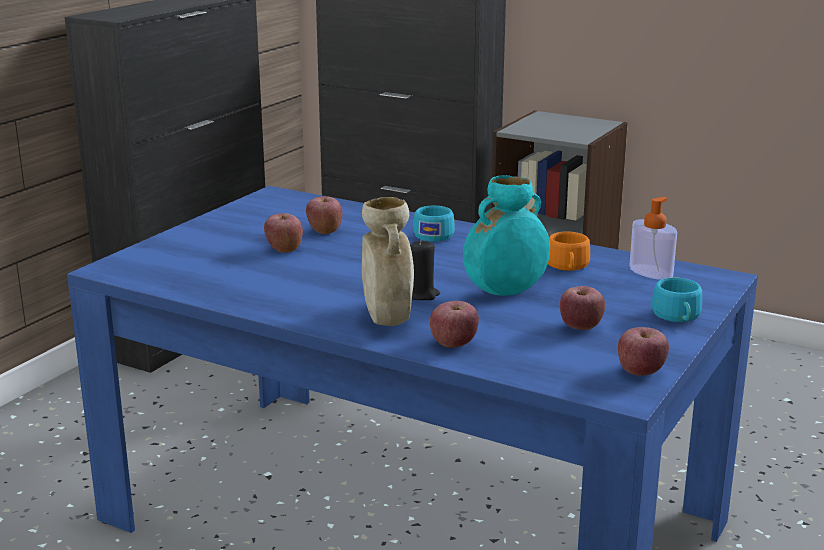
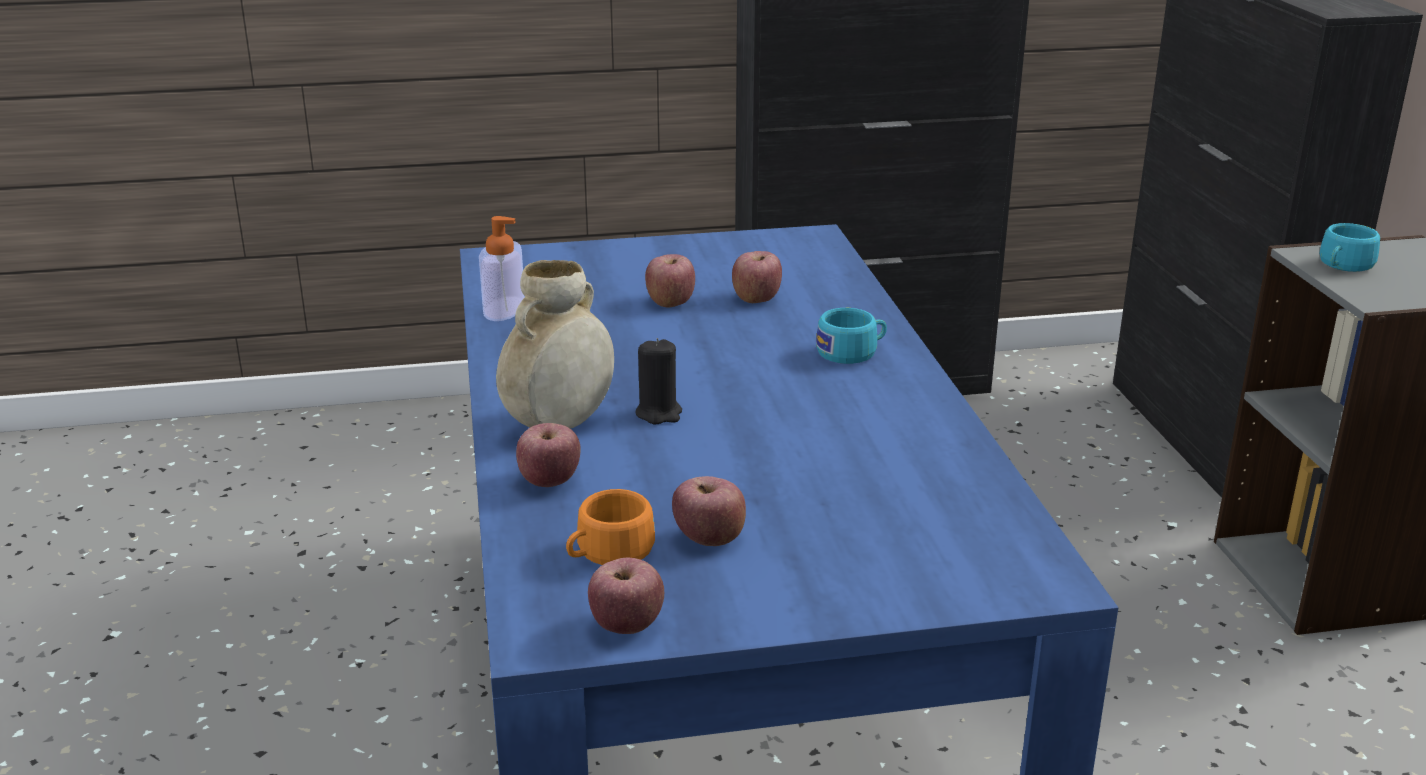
camera: 50 degrees right, 5 degrees up
(505, 292) = (743, 455): turquoise vase -> none
(568, 266) = (894, 462): orange cup -> orange cup (608, 552)
(650, 272) = (974, 523): soap dispenser -> soap dispenser (504, 309)
(677, 317) = (846, 594): turquoise cup -> turquoise cup (1343, 266)

